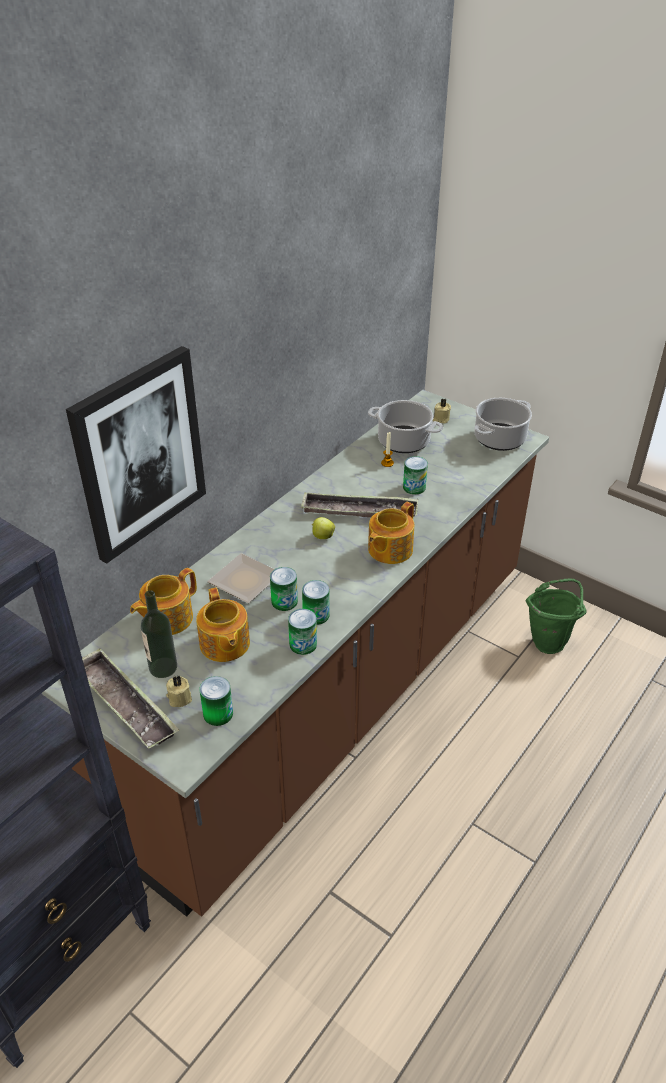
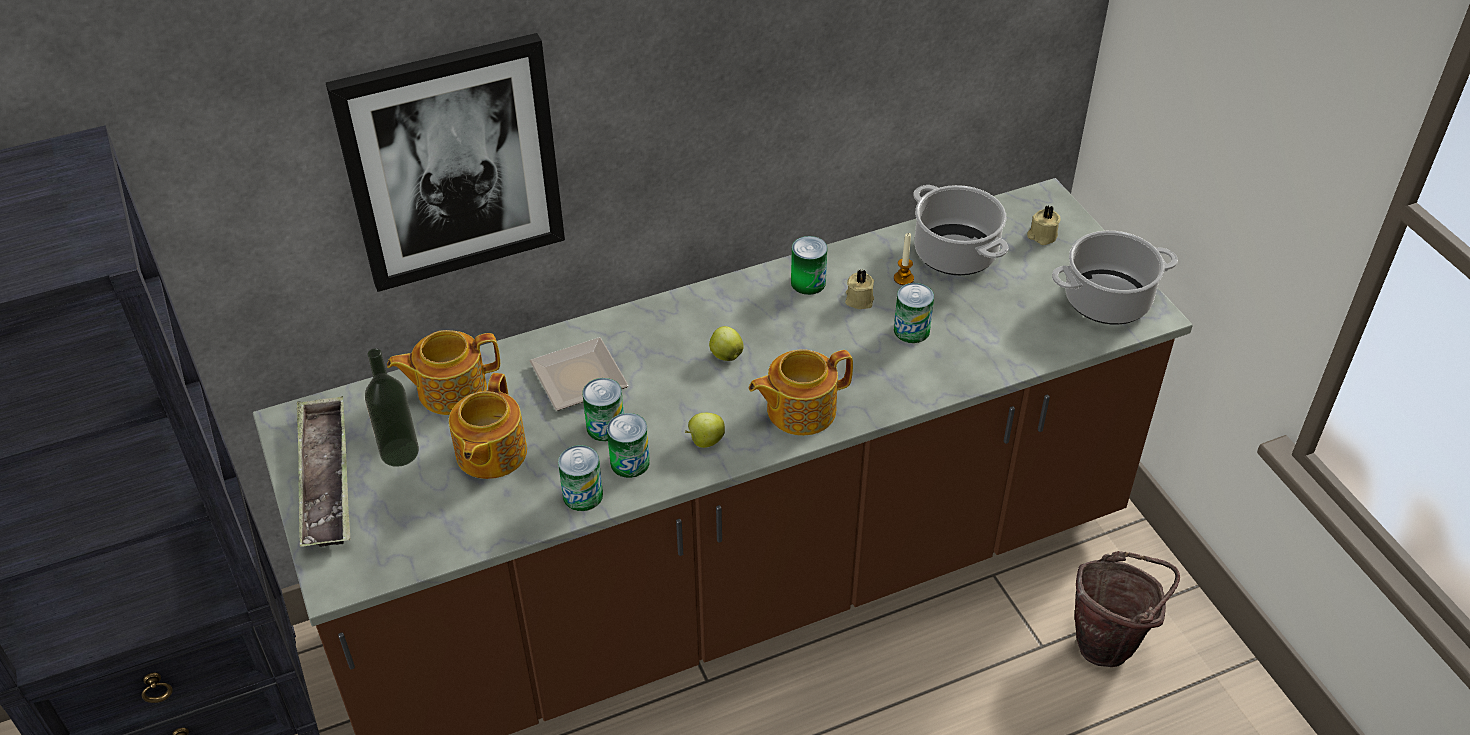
camera: 30 degrees right, 5 degrees up
(179, 698) = (388, 499): beige candle -> beige candle (859, 299)
(218, 713) = (415, 540): can -> can (808, 282)
(350, 586) = (705, 441): none -> apple
(359, 511) = (805, 337): tray -> none
(550, 640) = (1110, 643): green bucket -> brown bucket

